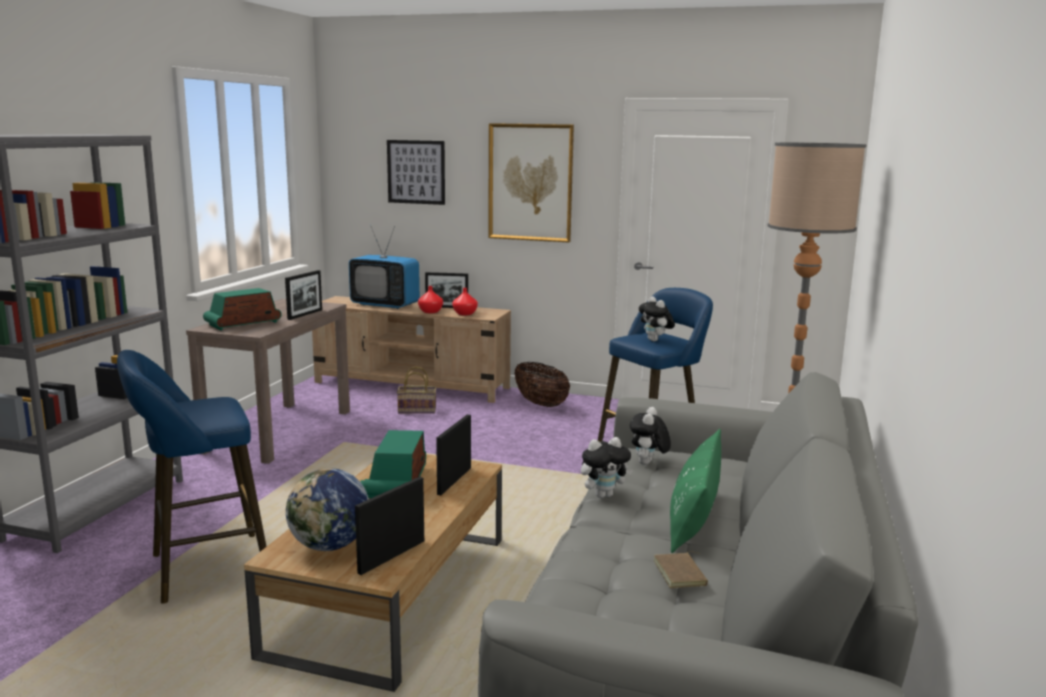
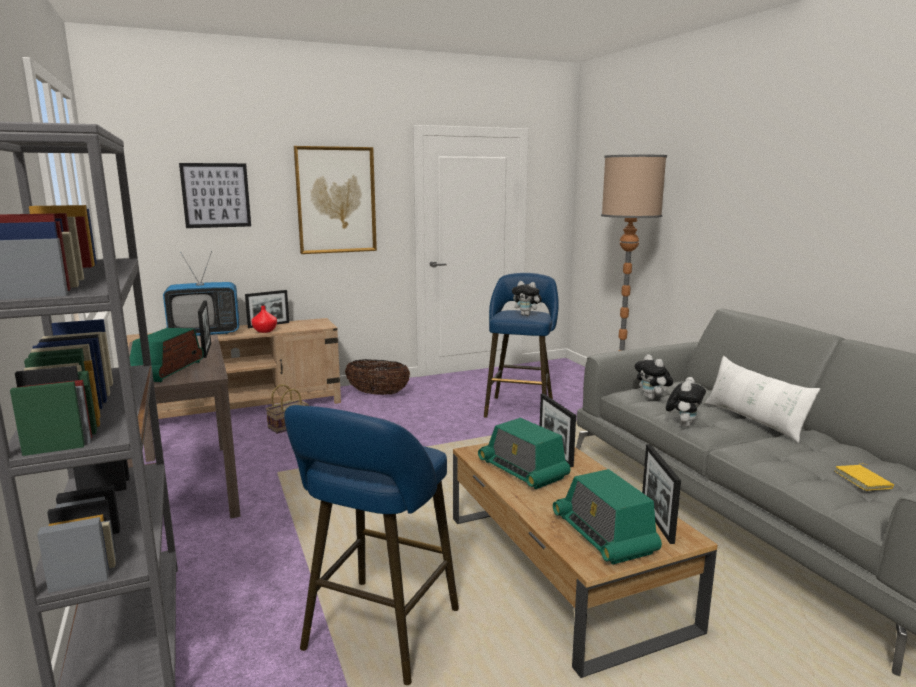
camera: 40 degrees left, 0 degrees up
(330, 546) = (604, 535): globe -> radio
(464, 314) = (299, 327): red vase -> none
(624, 605) = (864, 480): none -> yellow book
(681, 573) = (836, 451): brown book -> none
(693, 519) = (753, 420): green pillow -> white pillow

